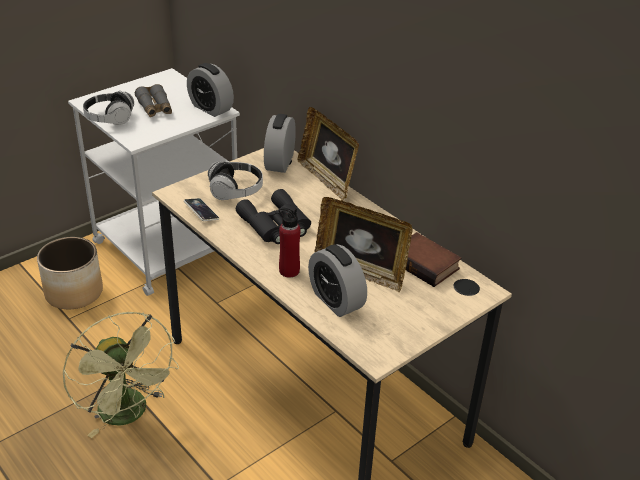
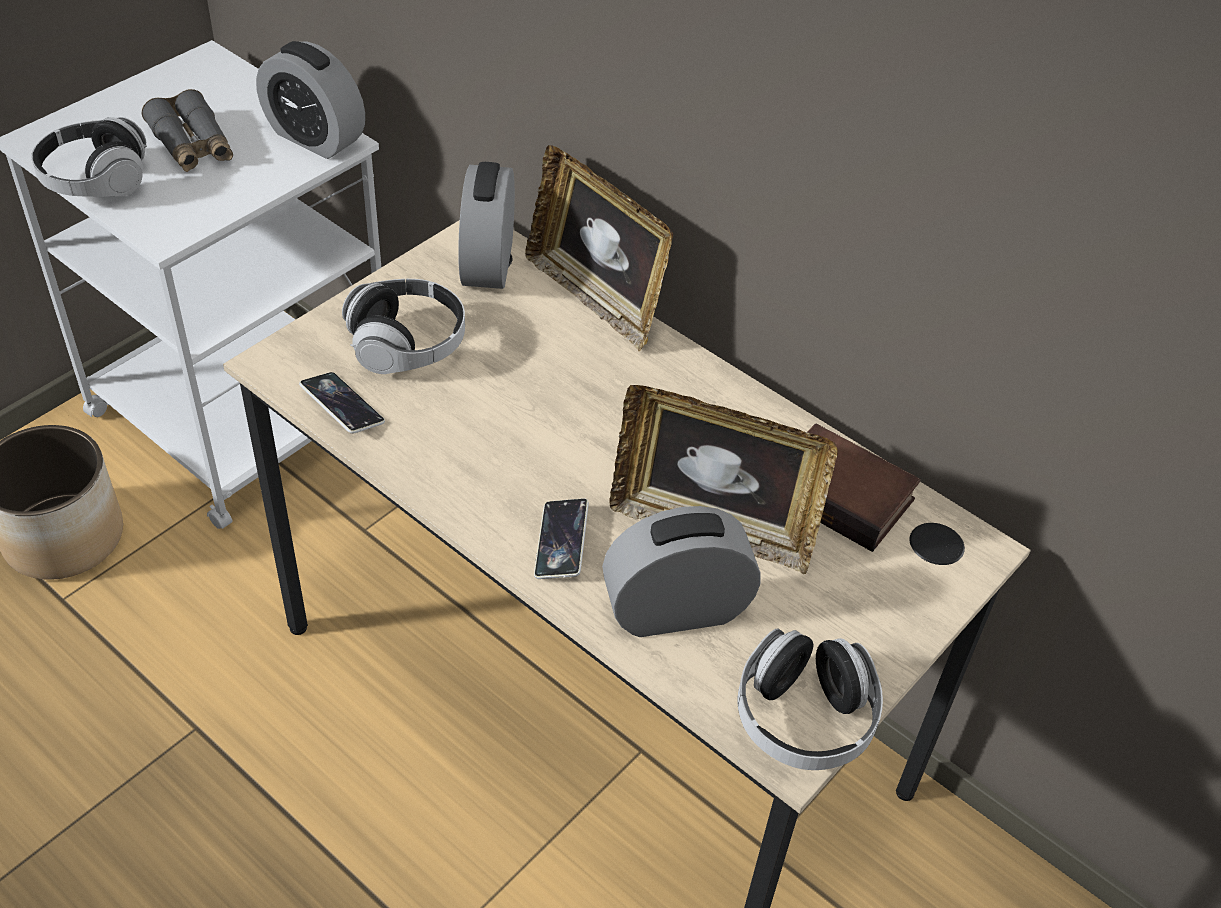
camera: 10 degrees left, 10 degrees up
(129, 414) = (226, 811): green fan -> none
(276, 225) = (510, 426): black binoculars -> none
(289, 271) = (561, 542): red bottle -> phone
(336, 300) = (676, 610): alarm clock -> alarm clock turned 120 degrees clockwise
(385, 347) = (803, 719): none -> headphones

